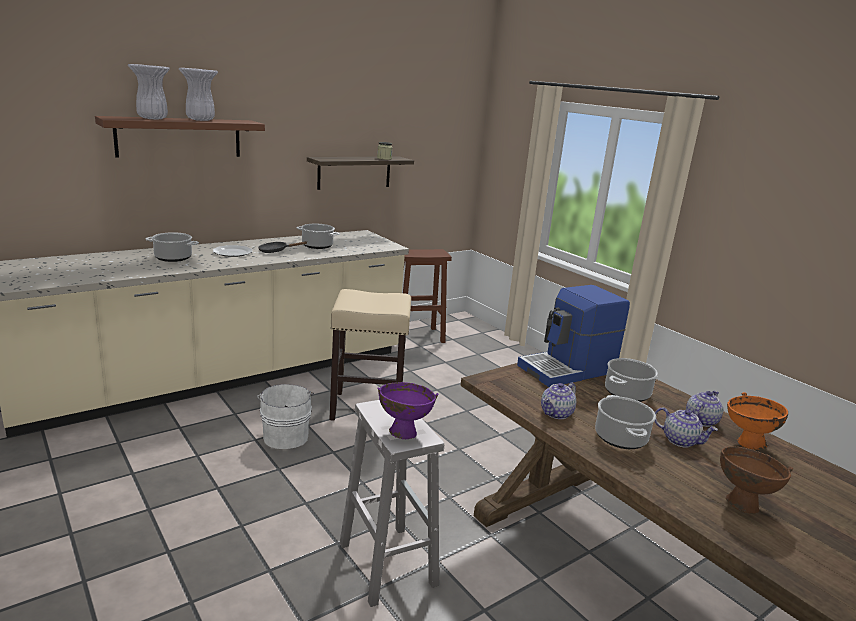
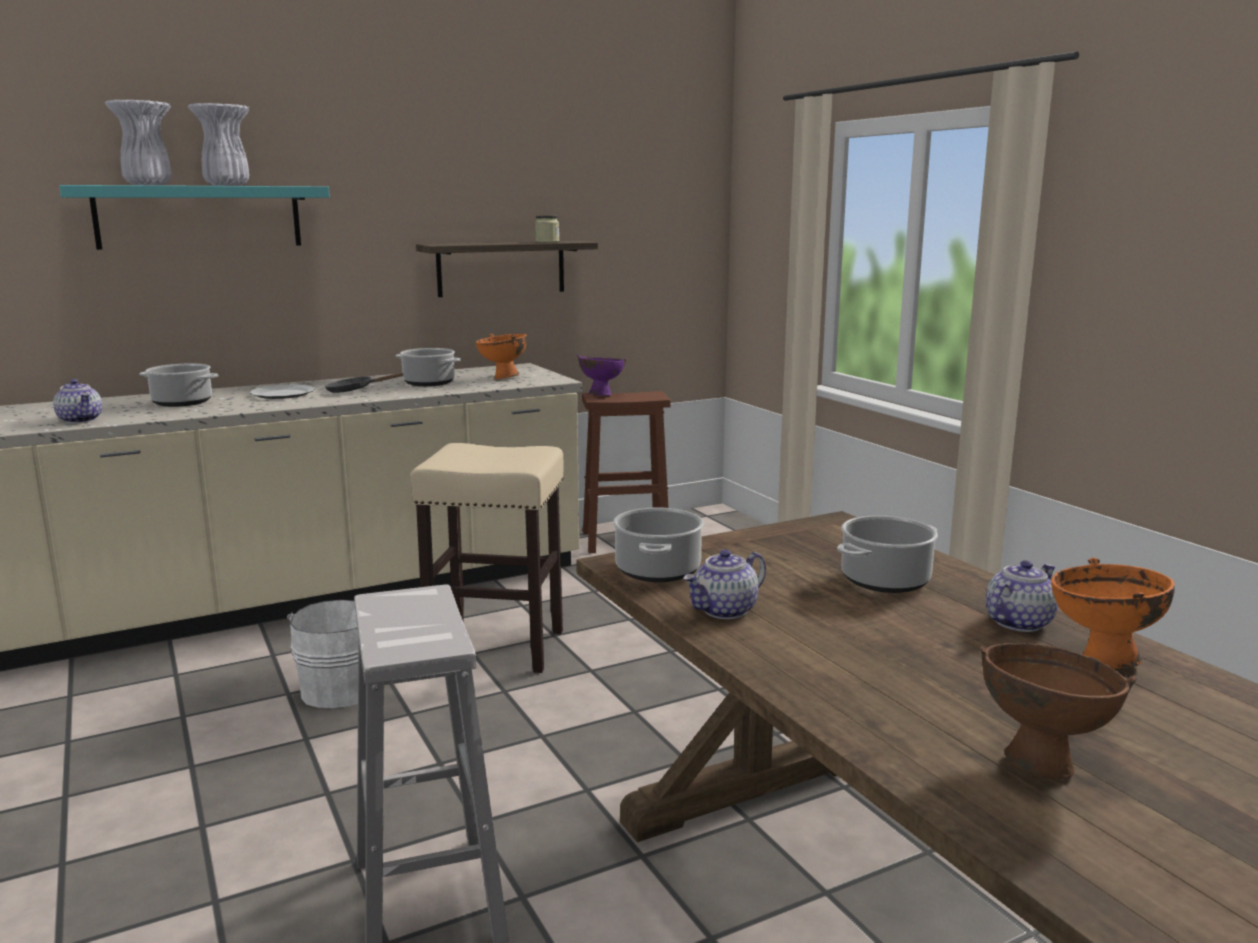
camera: 10 degrees right, 5 degrees down
(179, 137) = (199, 217): brown shelf -> turquoise shelf
(360, 243) = (503, 378): none -> orange bowl
(403, 432) = (409, 636): purple bowl -> purple bowl (601, 395)
(568, 369) = (788, 546): coffee machine -> none
(620, 437) = (831, 648): cooking pot -> cooking pot (657, 570)
(680, 441) = (957, 654): teapot -> teapot (81, 420)

